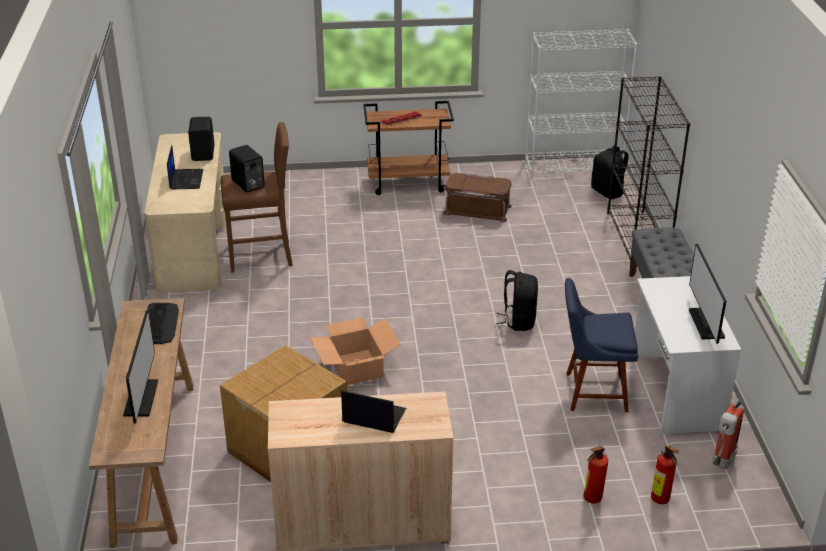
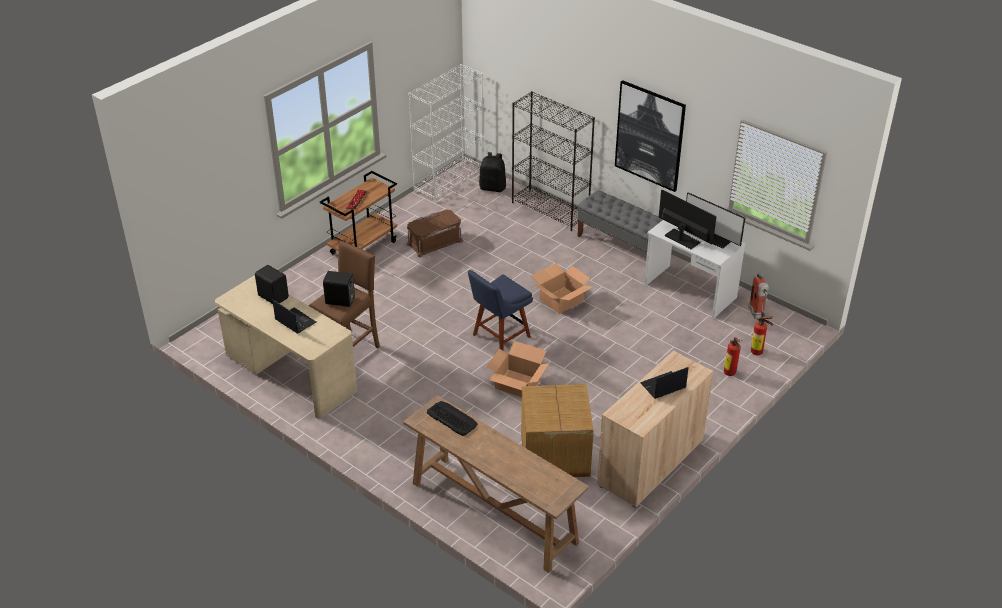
camera: 45 degrees left, 5 degrees up
(141, 398) = (518, 464): monitor -> monitor (682, 239)
(518, 321) = (561, 300): black backpack -> cardboard box
(592, 392) = (653, 317): blue chair -> blue chair (499, 337)
(721, 163) = (649, 135): none -> picture

